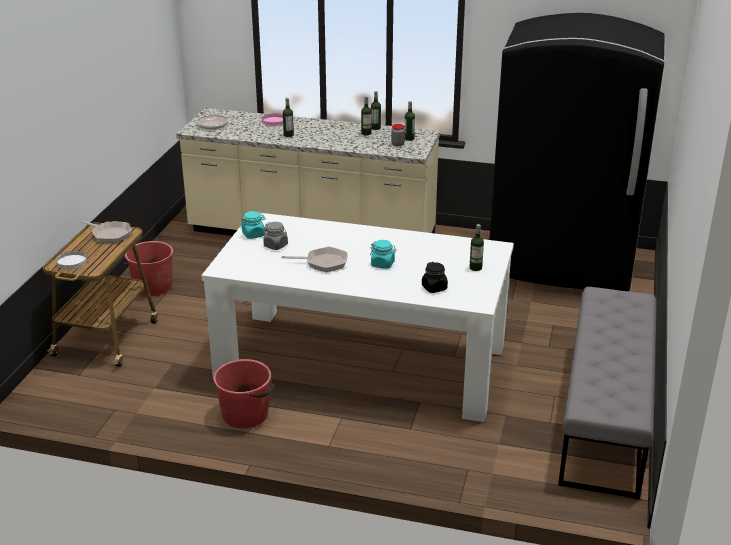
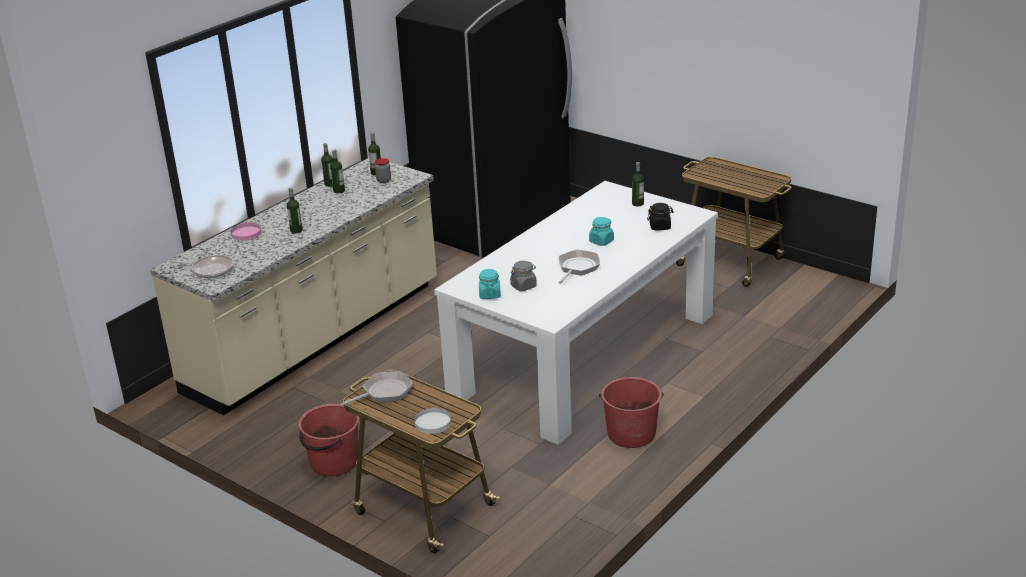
camera: 65 degrees left, 0 degrees up
(605, 415) = (732, 263): grey bench -> cart

